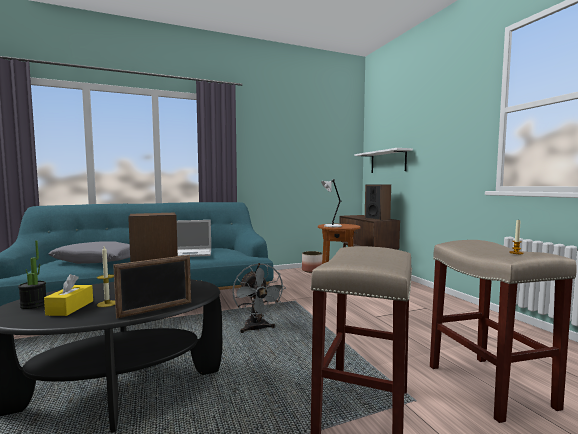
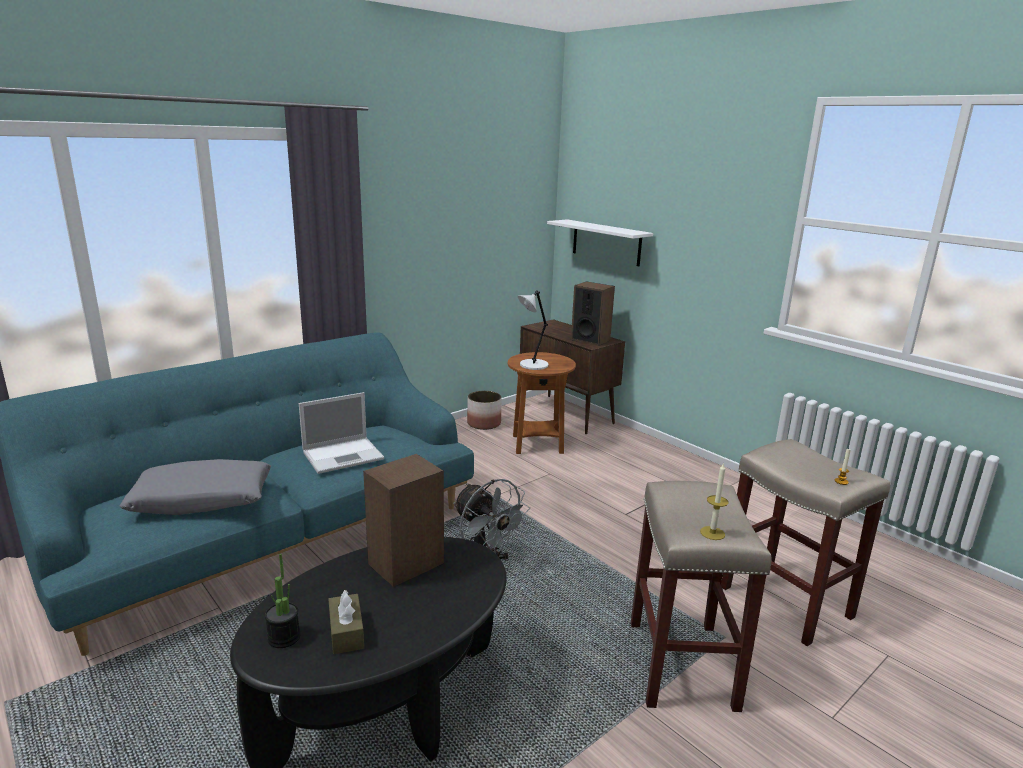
camera: 20 degrees left, 15 degrees up
(70, 308) = (346, 632): yellow tissue box -> brown tissue box
(107, 304) = (385, 614): candle -> candle (712, 533)
(156, 309) = (464, 613): picture frame -> none

